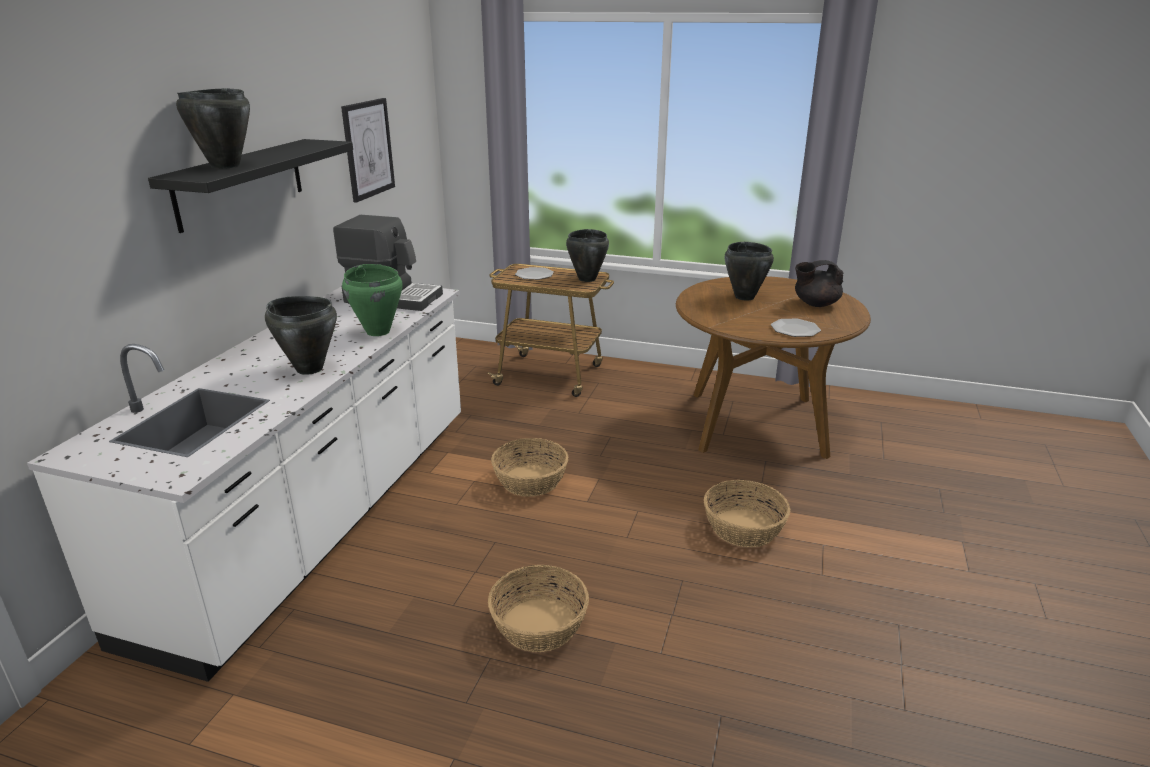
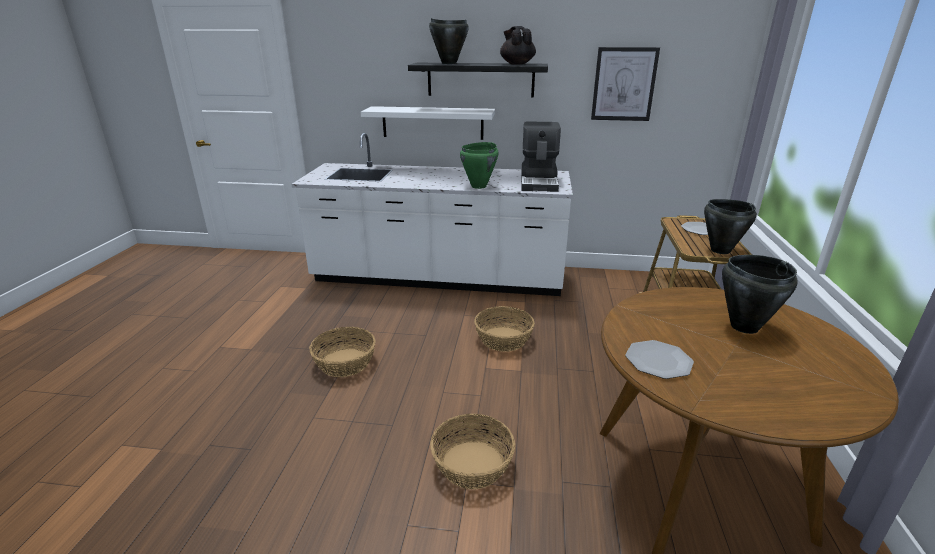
camera: 80 degrees right, 0 degrees up
(194, 279) = (432, 123): none -> white shelf
(309, 369) = (419, 181): black cooking pot -> none
(815, 304) = (784, 384): black teapot -> black teapot (517, 64)

